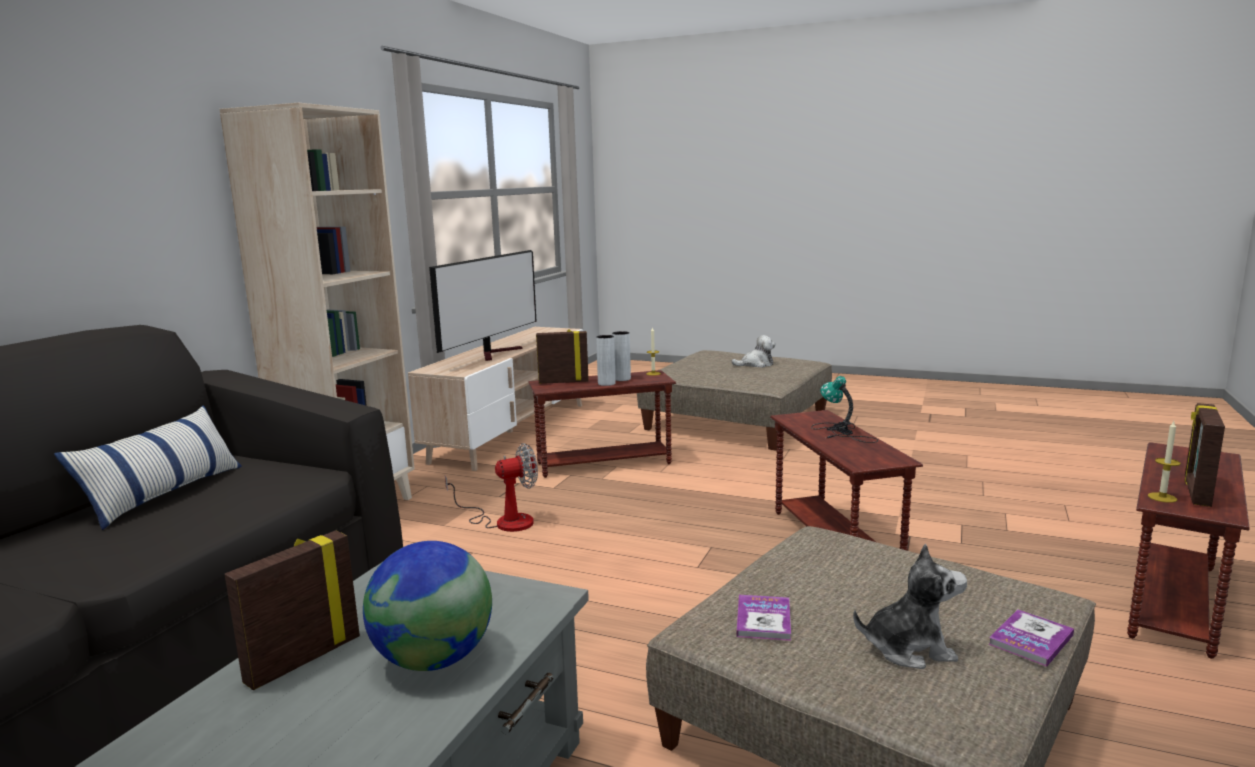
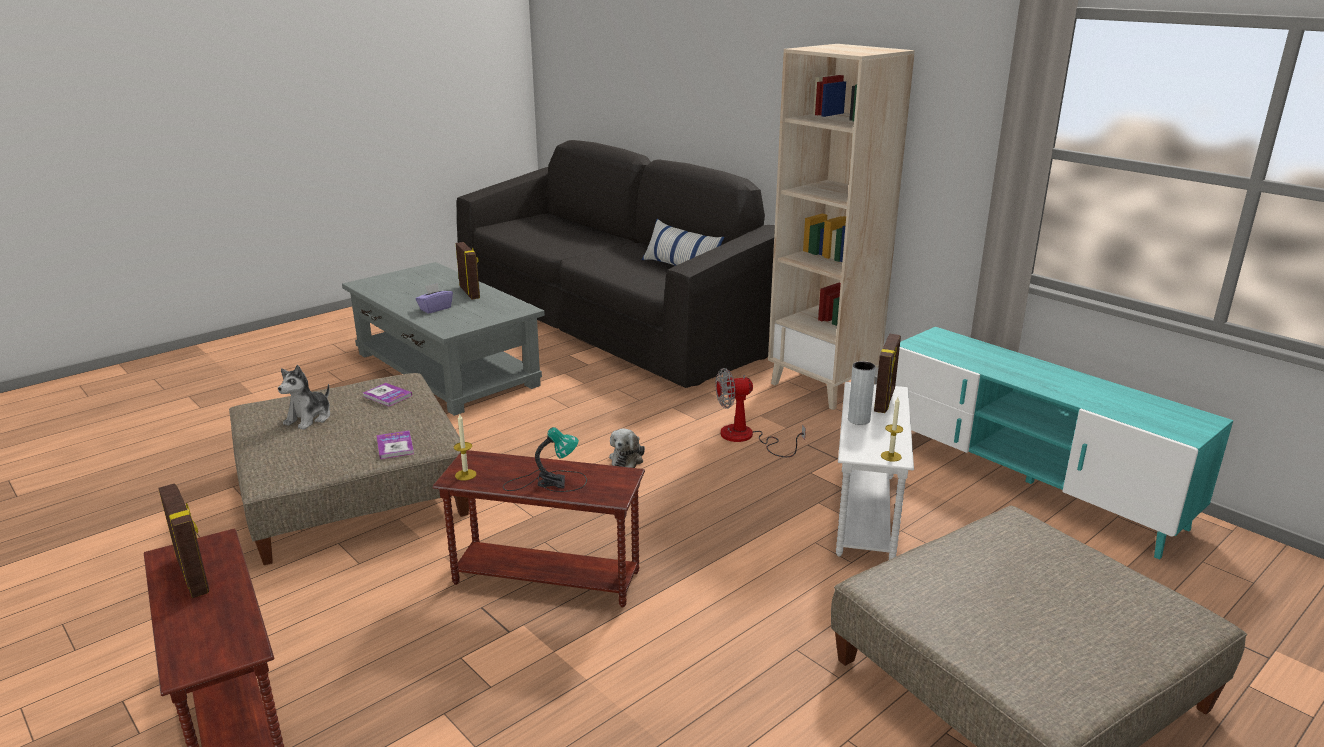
camera: 115 degrees right, 10 degrees up
(434, 659) = (435, 309): globe -> purple tissue box
(496, 353) = (1013, 370): television -> none
(503, 521) = (747, 438): fan -> fan turned 75 degrees clockwise
(511, 432) = (1028, 483): beige tv stand -> turquoise tv stand
(604, 464) = (865, 514): brown side table -> white side table
(622, 379) = (875, 432): grey vase -> none
(756, 364) = (1062, 637): plush toy -> plush toy (627, 458)
(1031, 639) = (258, 450): book -> book (395, 446)
(1162, 497) = (219, 550): candle -> candle (465, 475)

